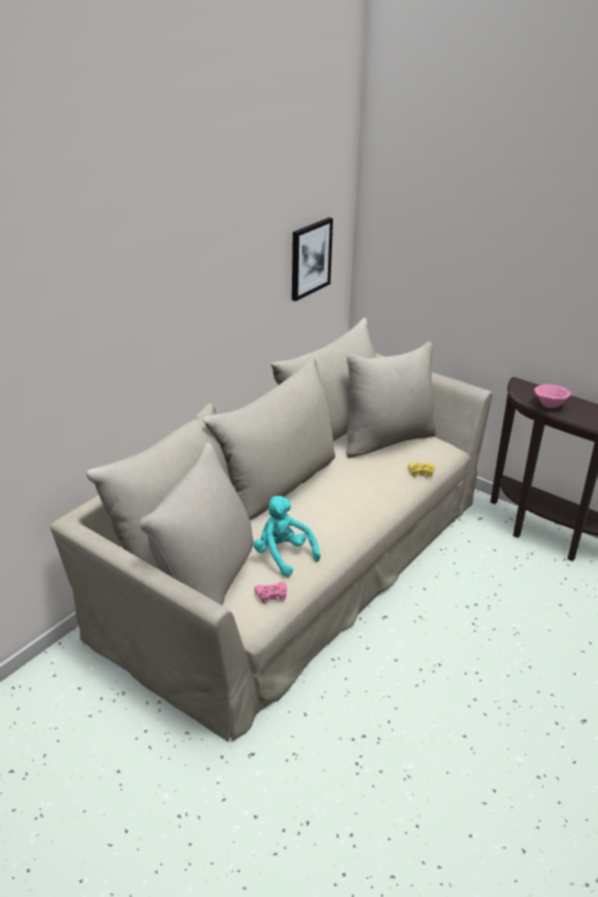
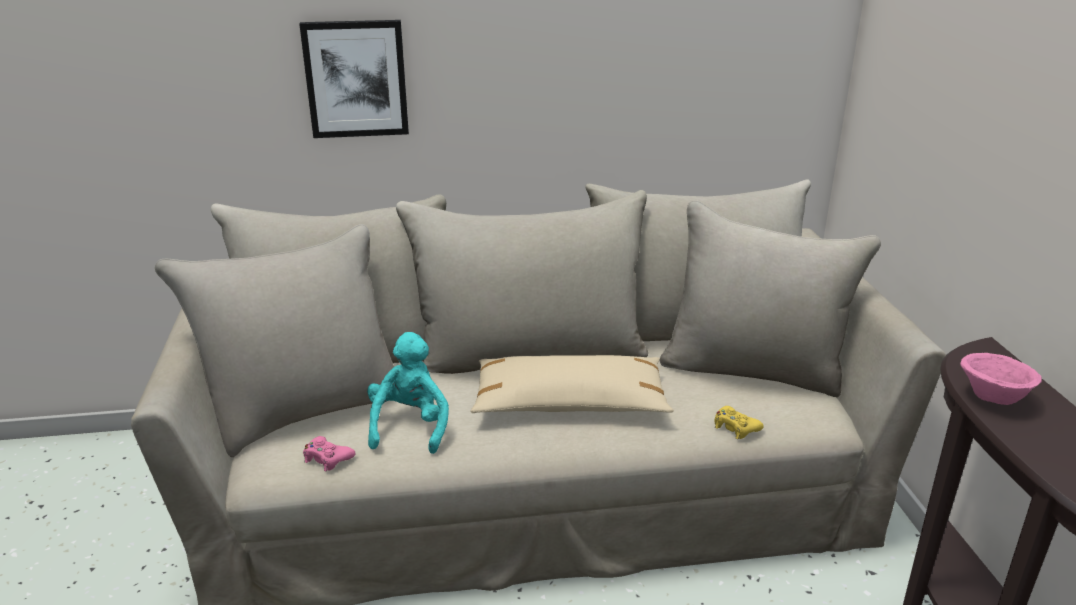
camera: 45 degrees right, 5 degrees down
(310, 258) = (737, 65): picture -> picture (356, 79)
(337, 500) = (569, 403): none -> beige pillow

